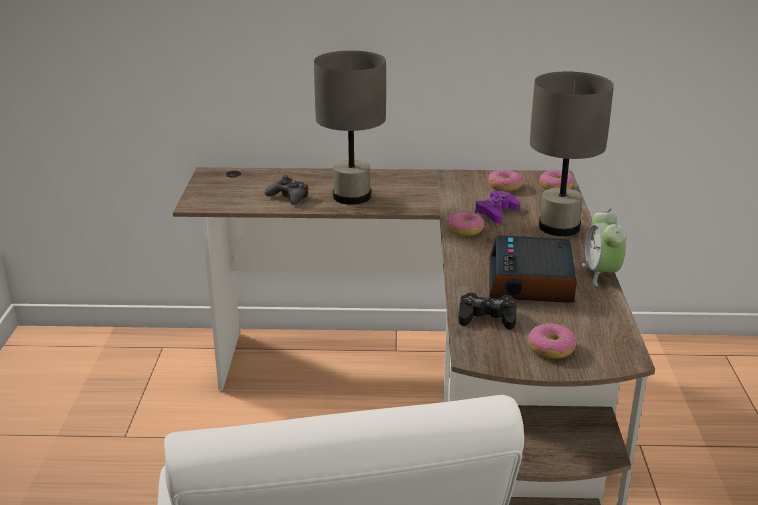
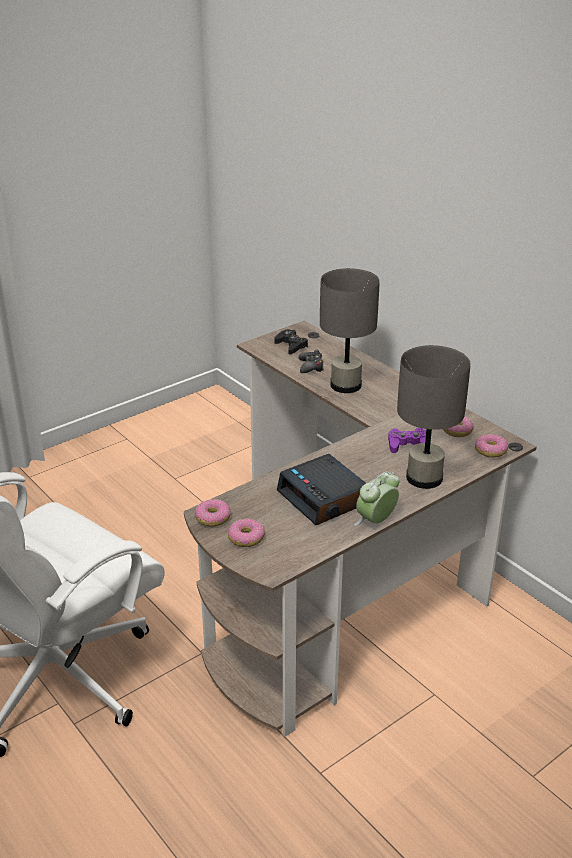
camera: 50 degrees right, 5 degrees up
(465, 230) = (361, 444): donut -> donut (213, 518)
(487, 317) = (254, 500): black game controller -> black game controller (291, 346)
(531, 281) = (325, 498): alarm clock -> alarm clock turned 90 degrees counterclockwise

